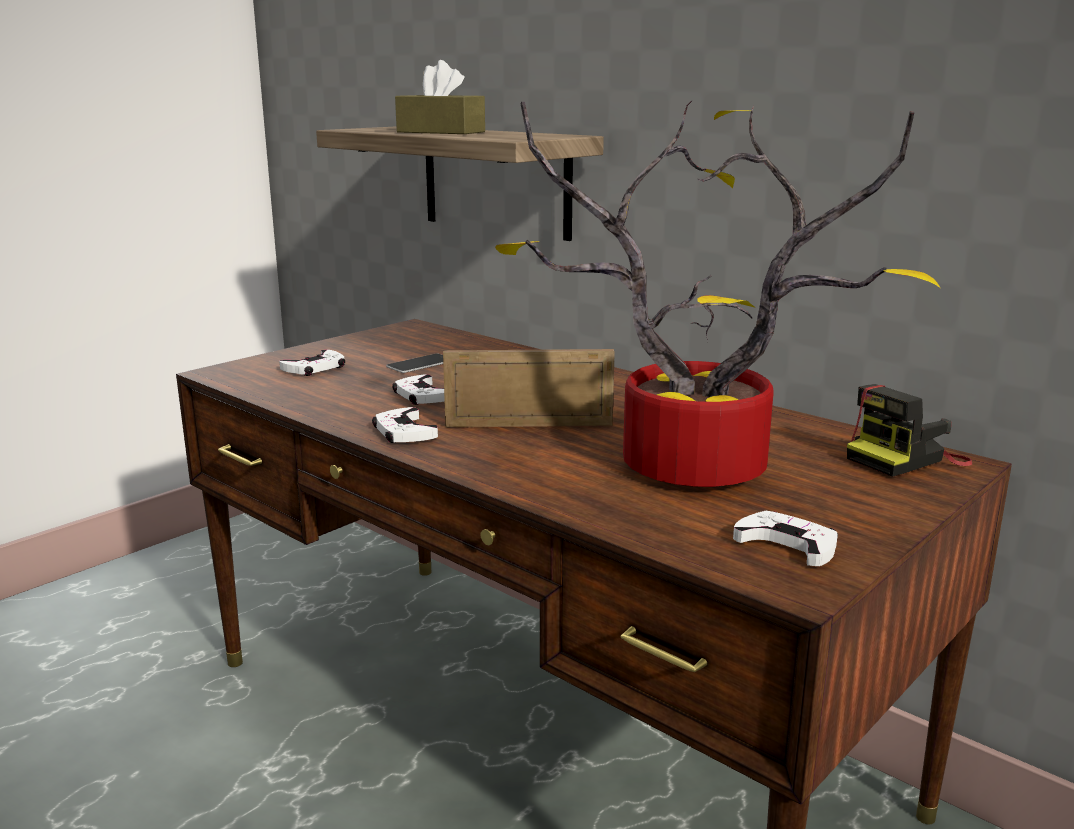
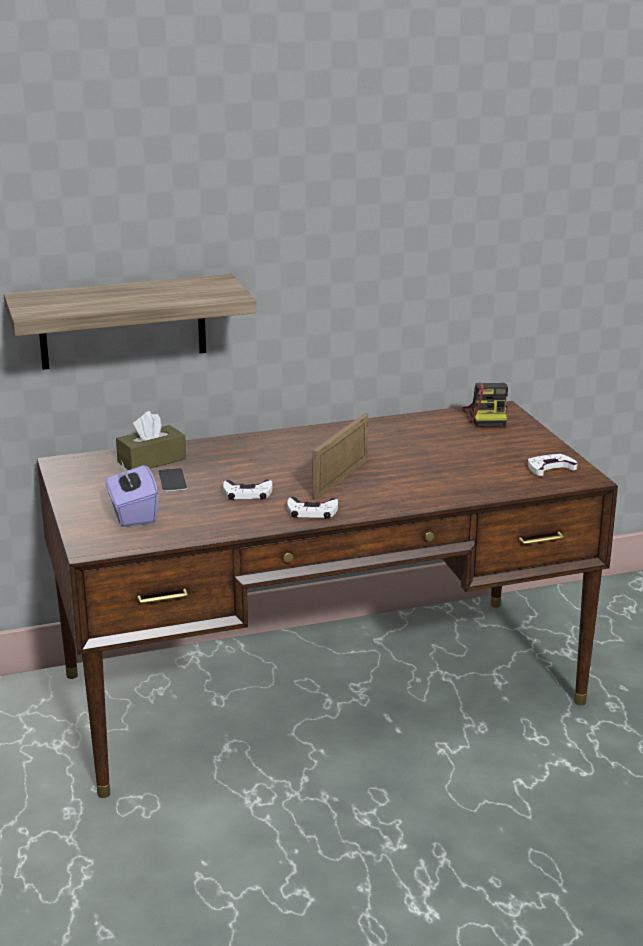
camera: 60 degrees left, 5 degrees up
(315, 368) = (133, 514): white game controller -> purple tissue box
(441, 132) = (126, 298): brown tissue box -> brown tissue box (152, 460)
(682, 469) = (448, 462): potted plant -> none

